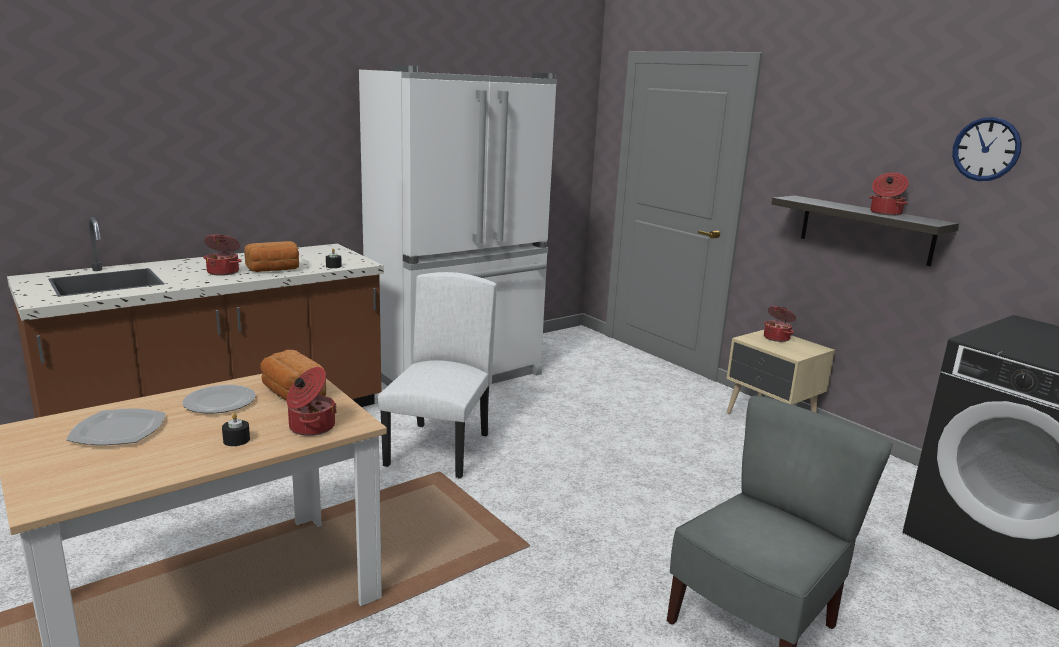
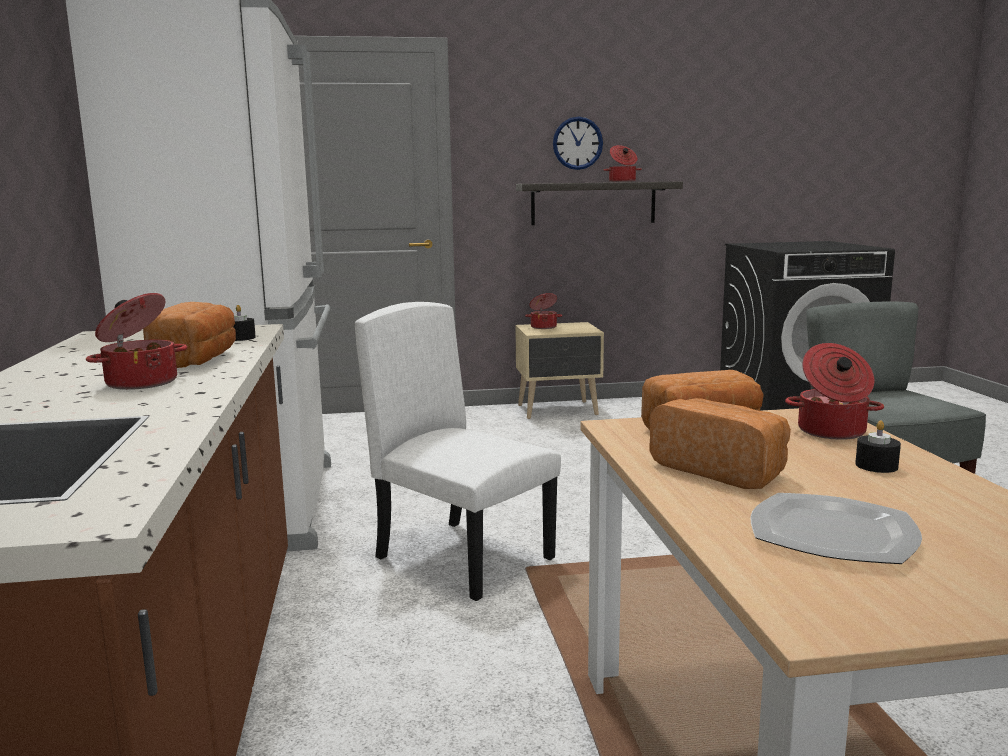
camera: 60 degrees left, 5 degrees down
(218, 402) = (721, 470): plate -> bread
(986, 149) = (678, 118): wall clock -> wall clock (577, 143)

